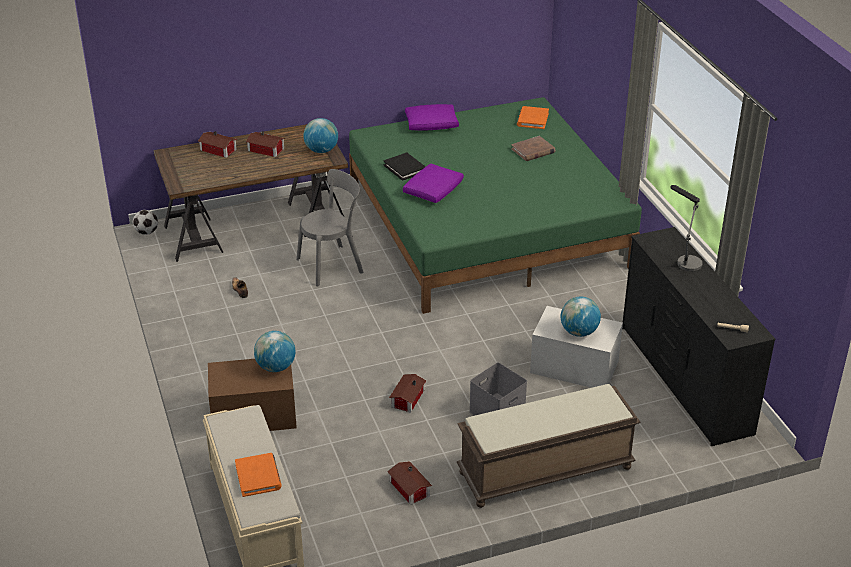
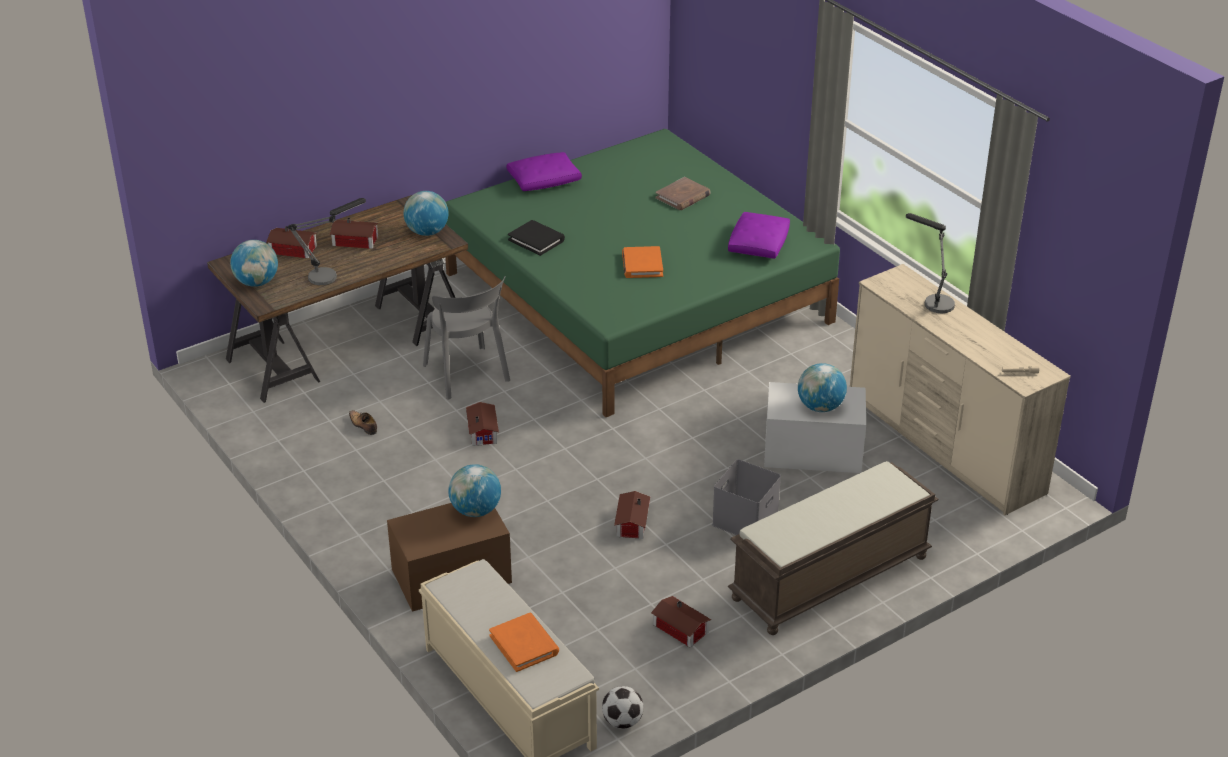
camera: 15 degrees left, 0 degrees up
(146, 232) = (206, 371): football -> football (622, 721)
(181, 170) = (257, 282): none -> globe
(236, 172) = (330, 275): none -> table lamp
(326, 308) = (483, 430): none -> toy house
(333, 264) = (467, 375): grey chair -> grey chair turned 105 degrees clockwise
(433, 191) = (584, 263): purple pillow -> purple pillow (758, 245)
(532, 119) = (665, 158): orange book -> orange book (642, 265)
(684, 380) = (944, 444): black dresser -> beige dresser

